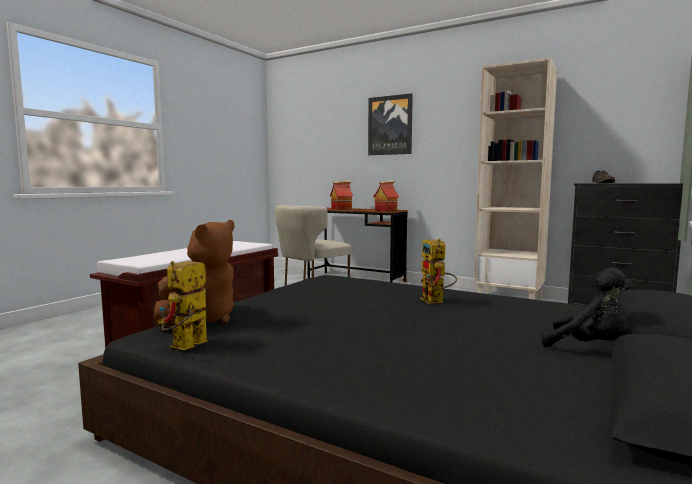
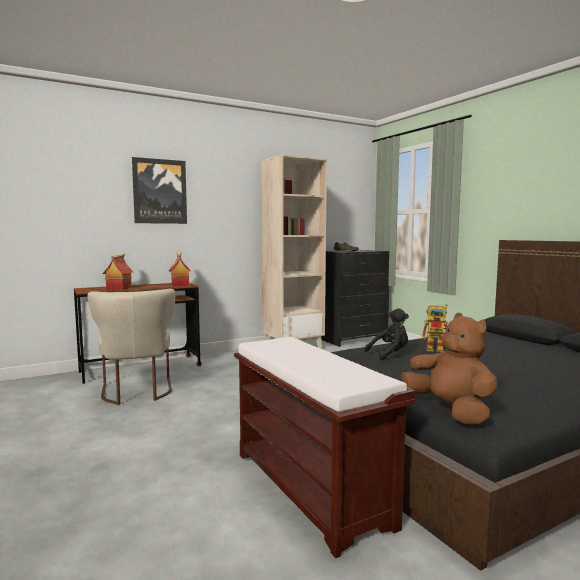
camera: 60 degrees left, 0 degrees up
(185, 347) = (534, 423): toy robot -> none
(590, 347) = (542, 348): black plush toy -> black plush toy (390, 354)

